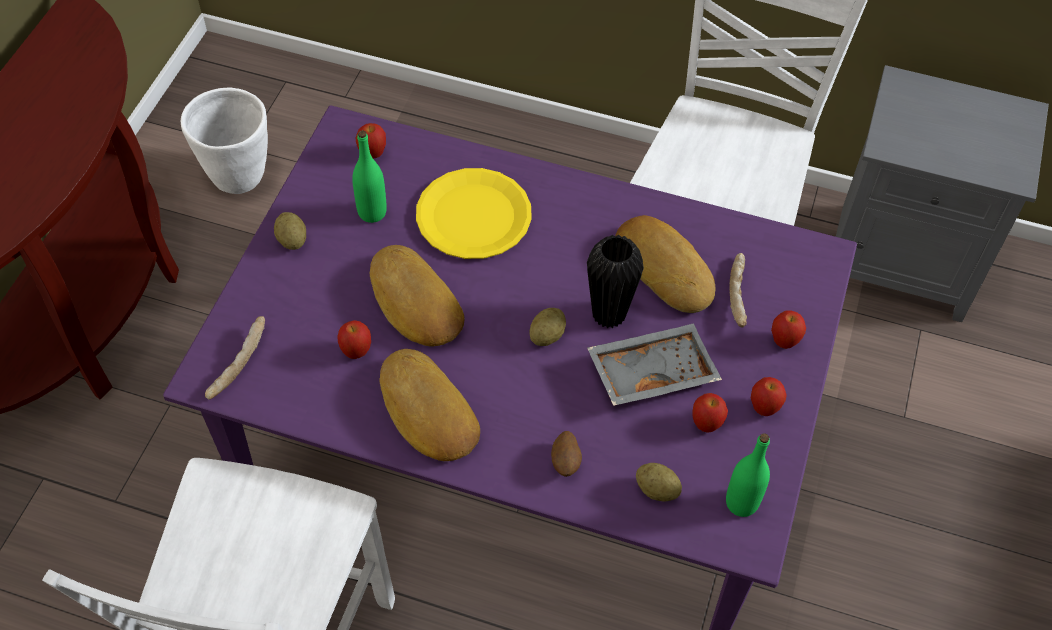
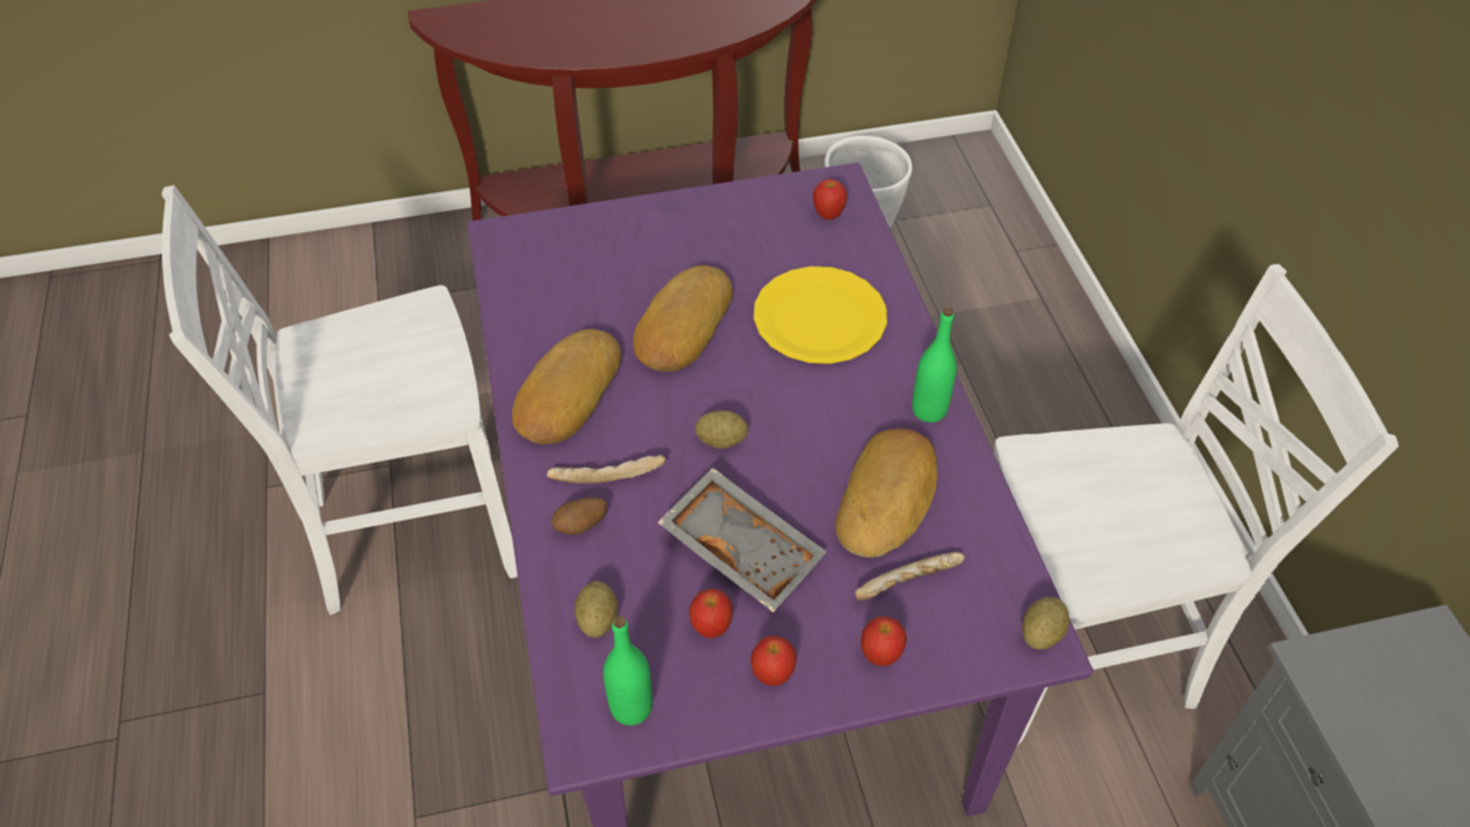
camera: 60 degrees right, 5 degrees down
(237, 363) = (529, 246): bread -> bread (607, 474)
(292, 240) = (684, 214): potato -> potato (1041, 633)
(356, 351) = (597, 314): apple -> none
(372, 212) = (760, 248): green bottle -> green bottle (929, 410)
(609, 314) = (787, 478): black vase -> none

